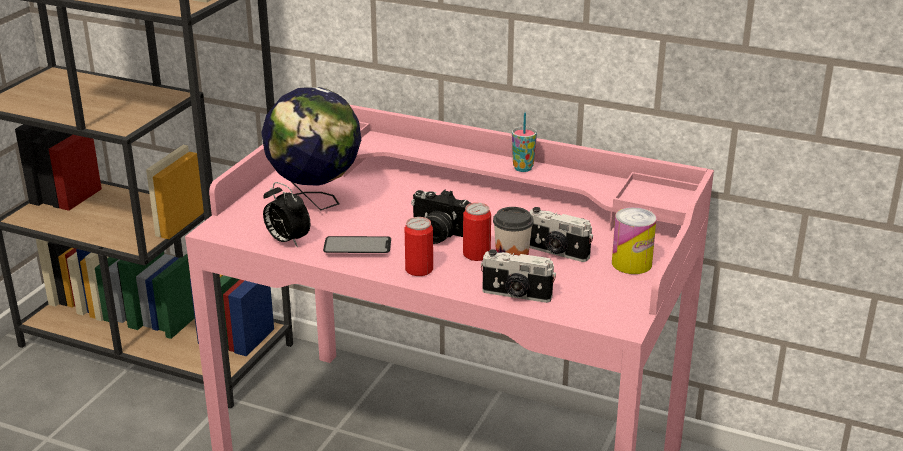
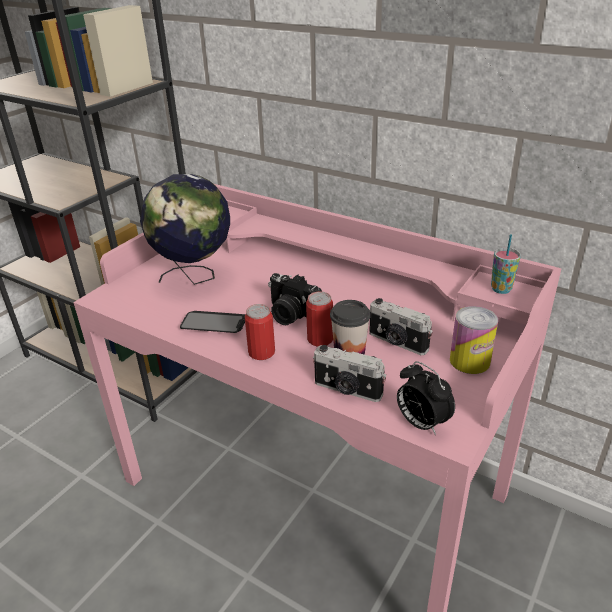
camera: 10 degrees right, 5 degrees up
(287, 241) = (155, 313): alarm clock -> alarm clock (421, 423)
(523, 168) = (379, 255): cup -> cup (501, 289)

